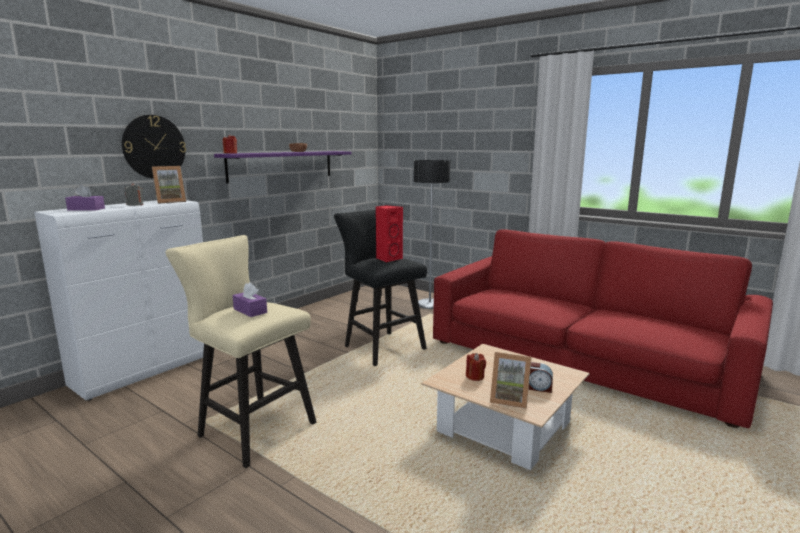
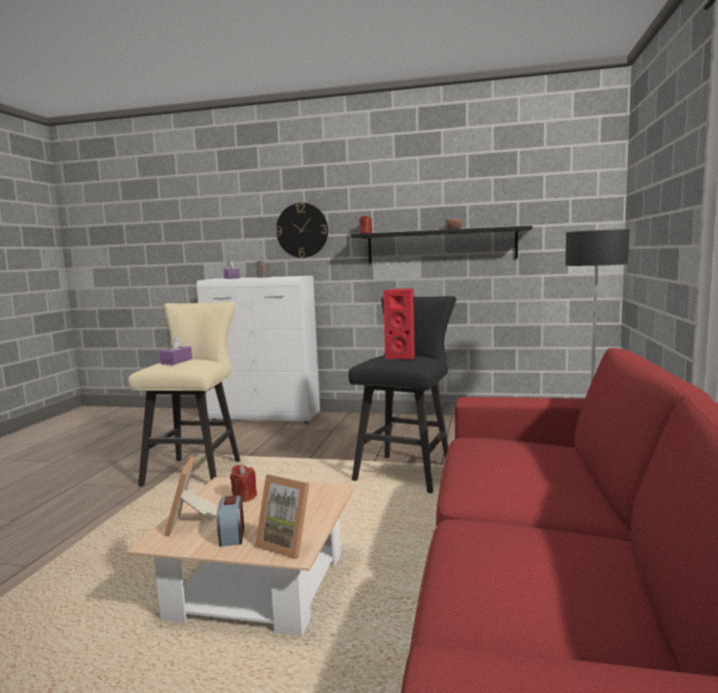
camera: 65 degrees right, 5 degrees down
(170, 201) = (290, 276): picture frame -> picture frame (288, 544)
(282, 165) = (440, 246): purple shelf -> black shelf

